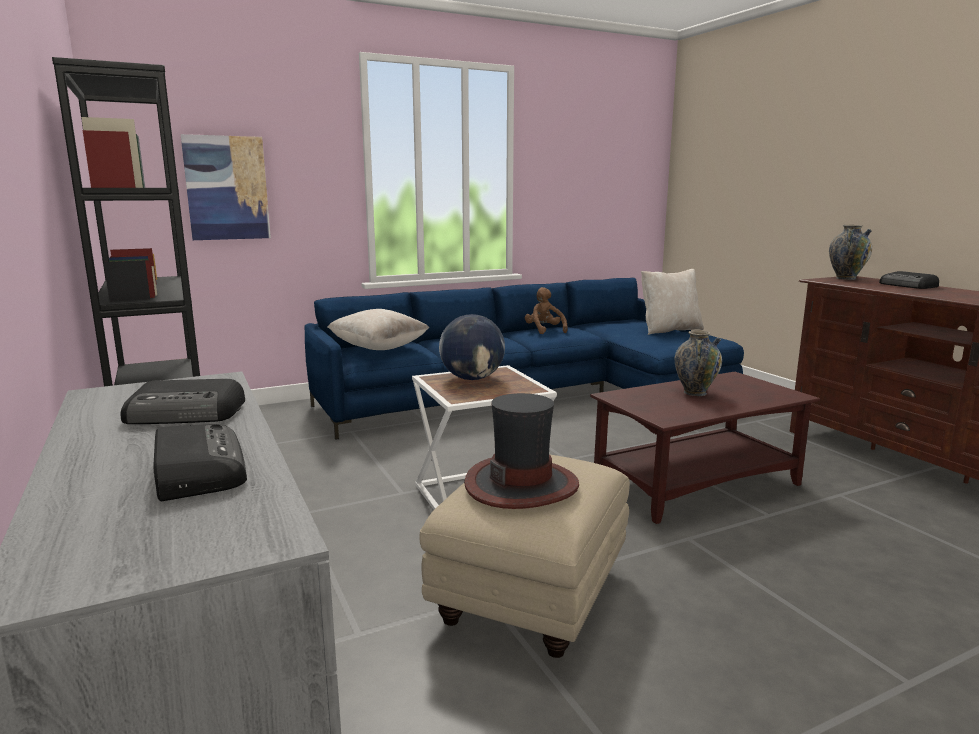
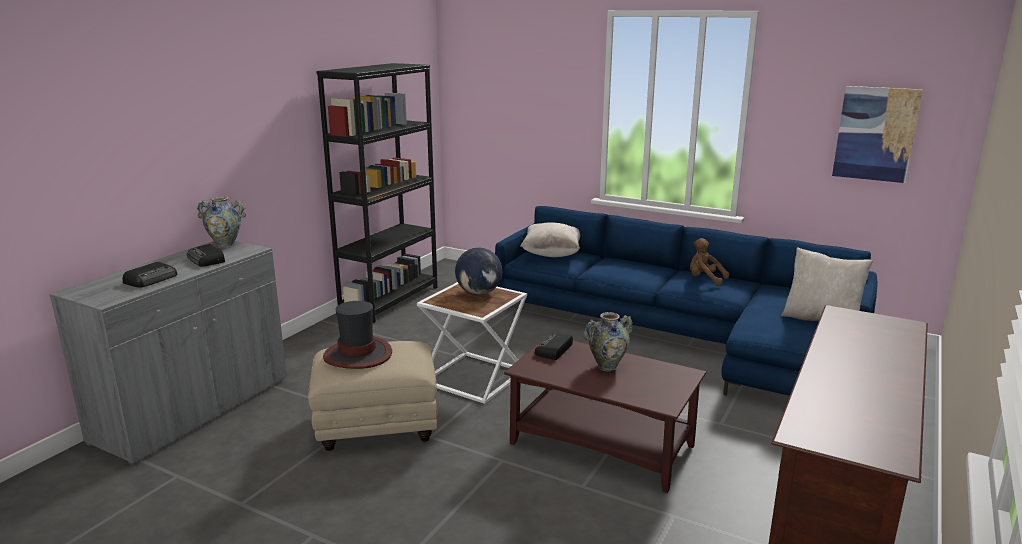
camera: 55 degrees right, 5 degrees up
(227, 188) = (508, 114): picture -> picture (875, 134)
(544, 331) = (704, 279): brown plush toy -> brown plush toy turned 90 degrees counterclockwise
(846, 278) = (884, 321): vase -> vase (225, 245)
(908, 286) = (883, 352): radio -> radio (554, 350)

